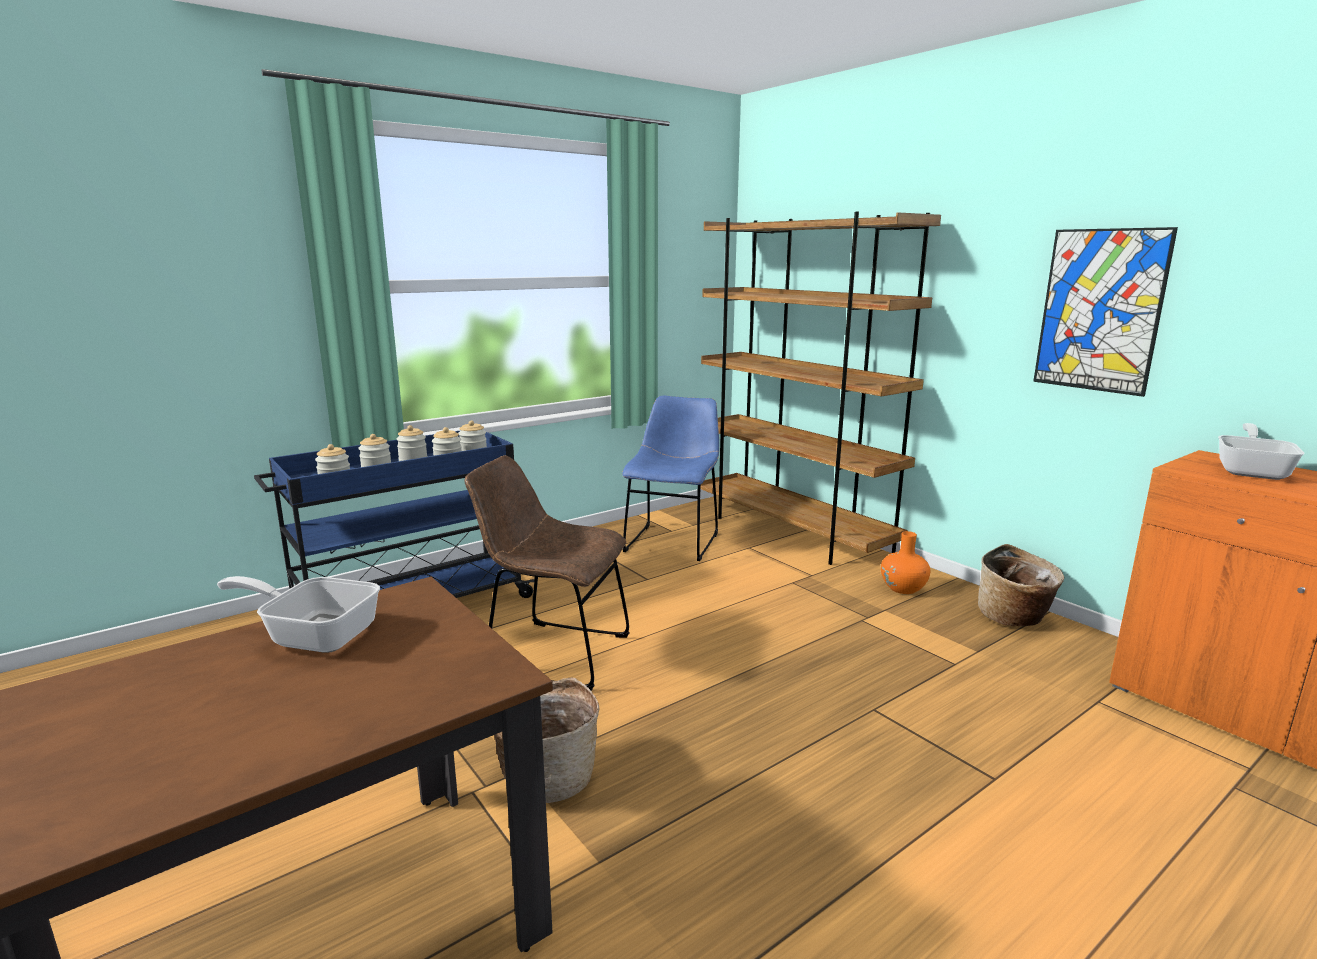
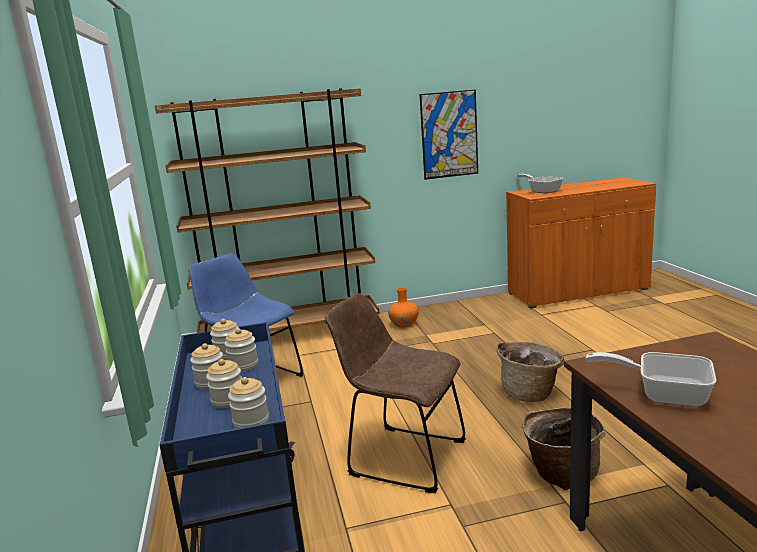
camera: 65 degrees left, 0 degrees up
(314, 634) = (663, 393): frying pan -> frying pan turned 75 degrees clockwise
(553, 654) = (402, 457): brown chair -> brown chair turned 75 degrees clockwise
(1014, 618) = (458, 309): basket -> basket (530, 393)

